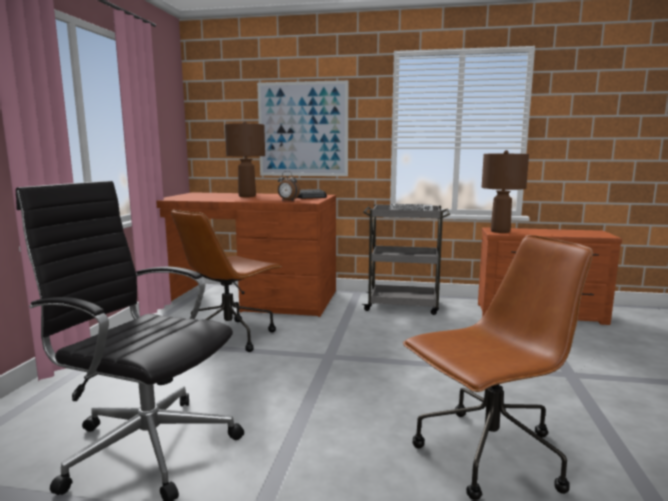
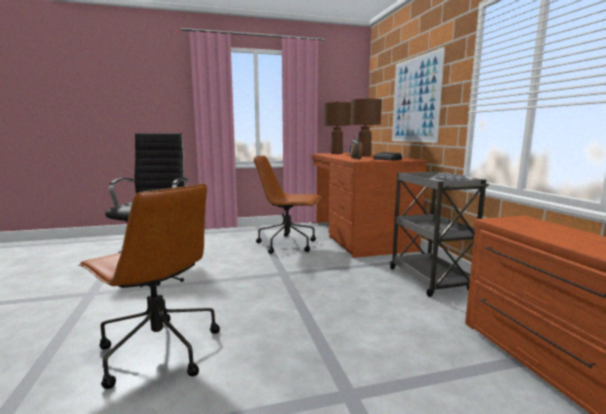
camera: 65 degrees right, 0 degrees up
(500, 231) = (510, 221): brown table lamp -> brown table lamp (336, 153)

